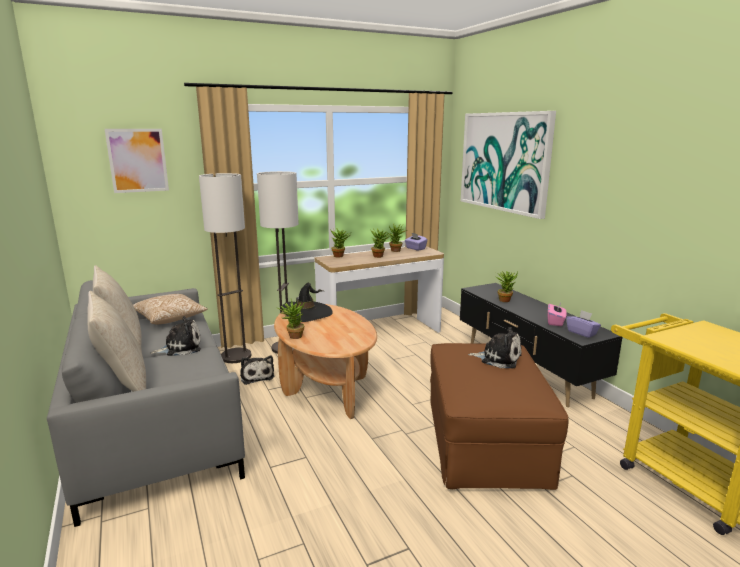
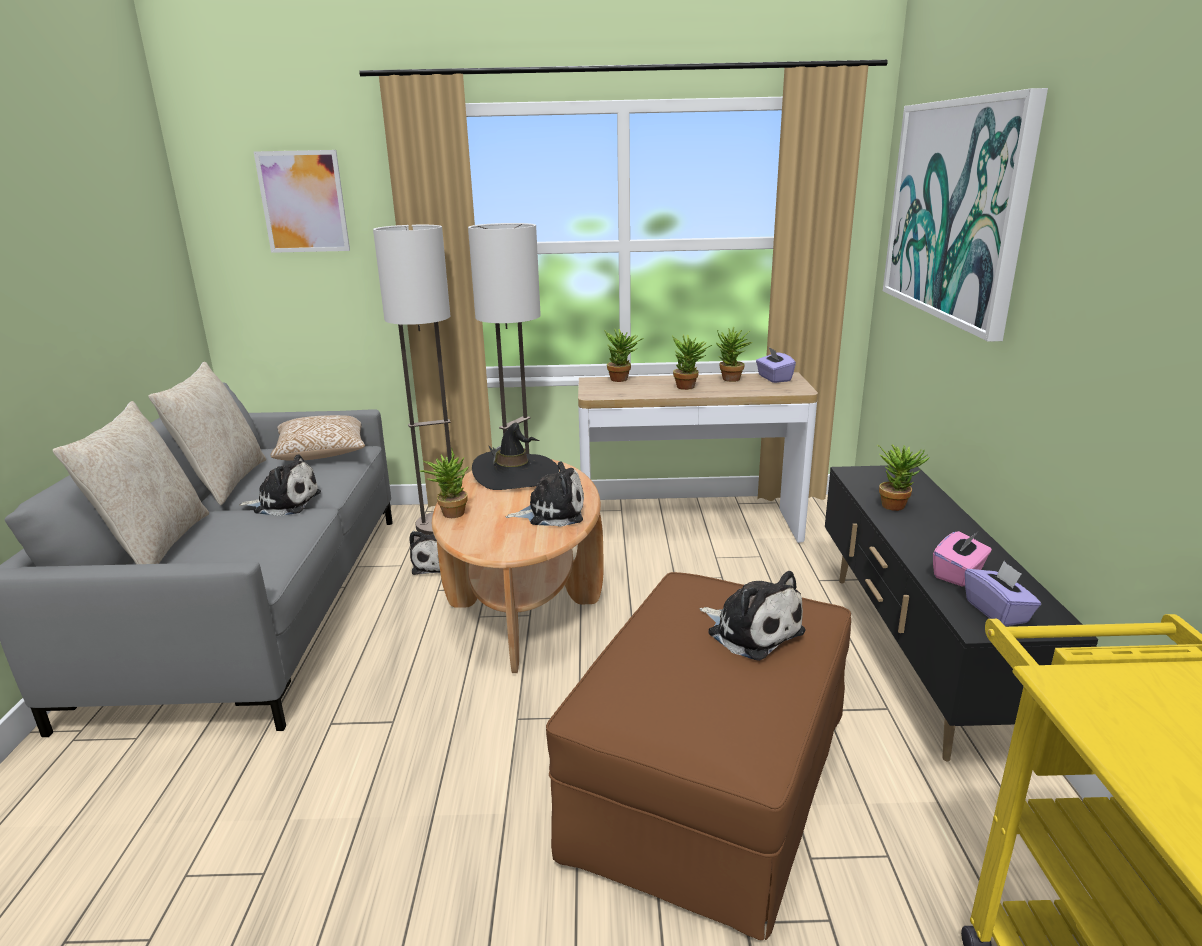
camera: 25 degrees right, 5 degrees up
(349, 327) = (552, 513): none -> plush toy

